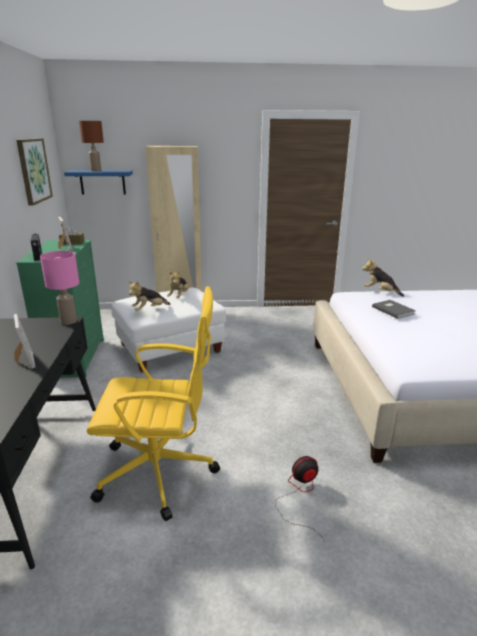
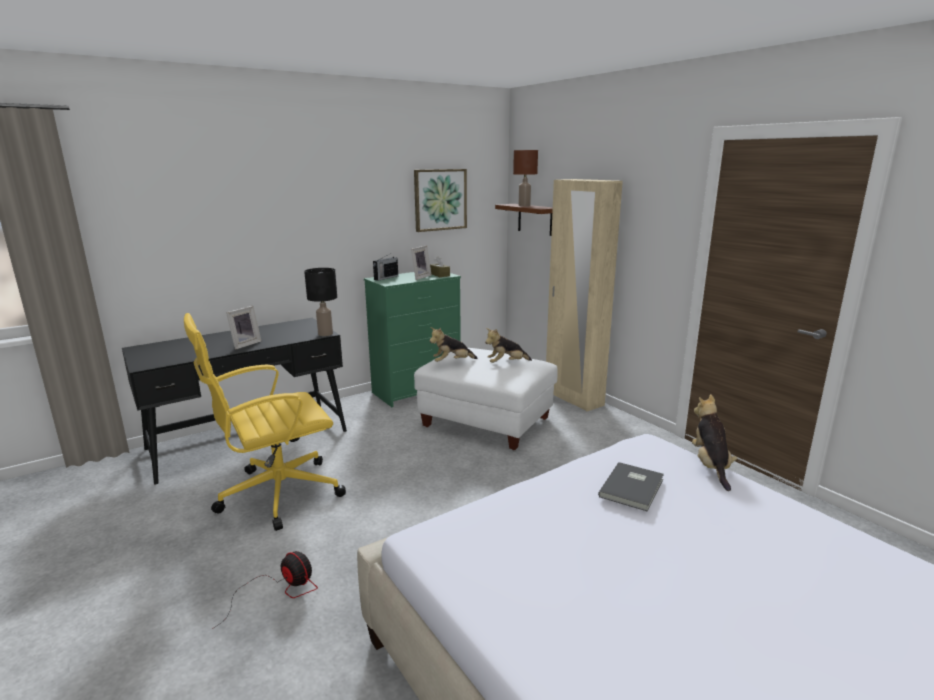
camera: 60 degrees right, 5 degrees down
(68, 321) = (325, 334): pink table lamp -> black table lamp
(102, 182) = (535, 219): blue shelf -> brown shelf
(149, 309) = (452, 362): plush toy -> plush toy turned 45 degrees counterclockwise
(160, 472) = (276, 494): yellow office chair -> yellow office chair turned 90 degrees clockwise

